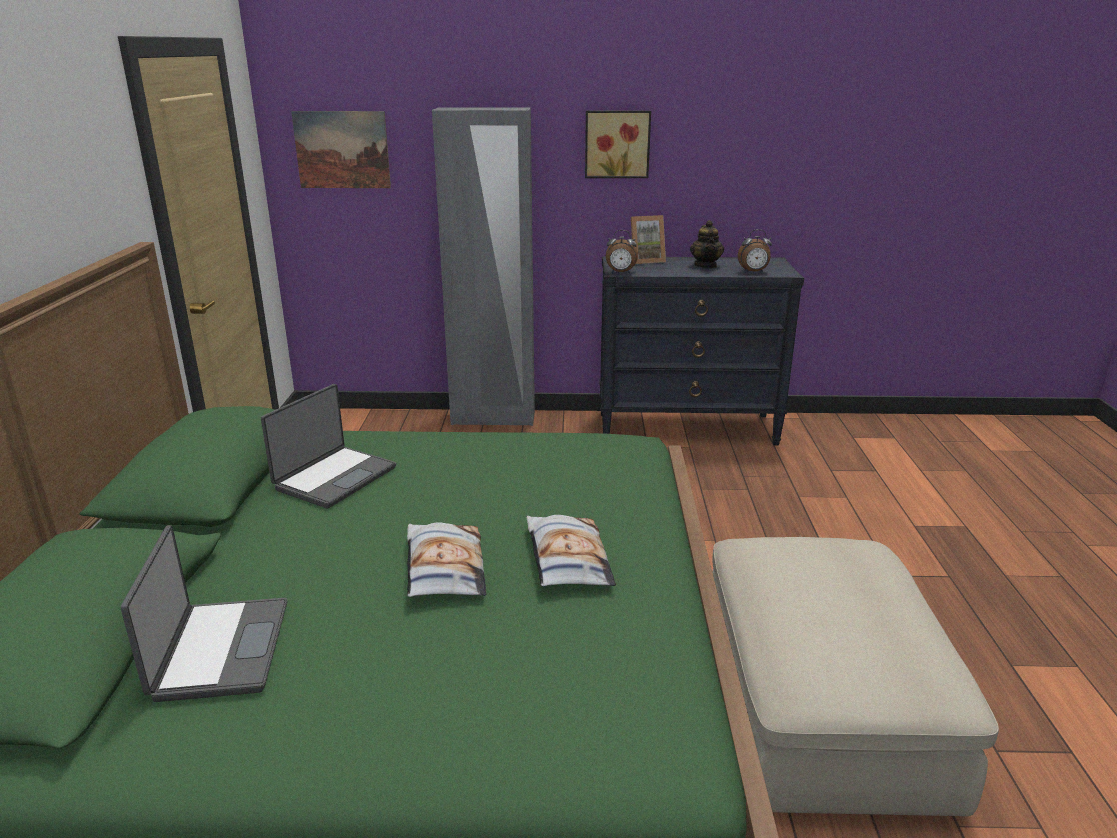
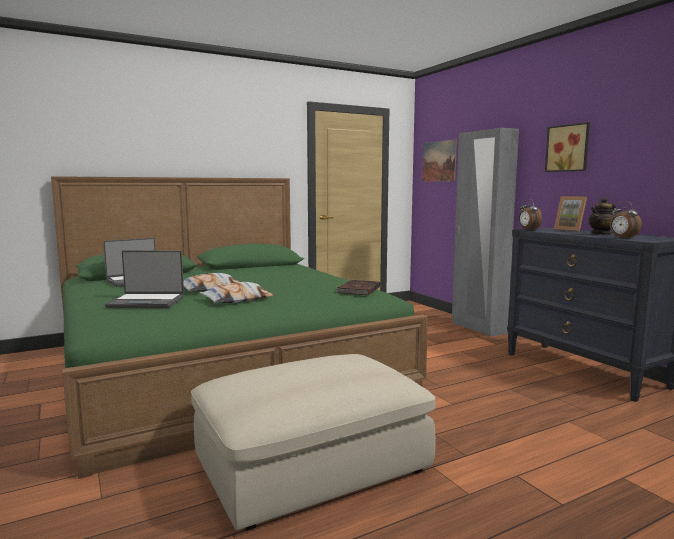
camera: 60 degrees right, 15 degrees down
(334, 478) = (265, 271): laptop -> laptop (147, 302)
(594, 447) = (358, 290): none -> brown book

